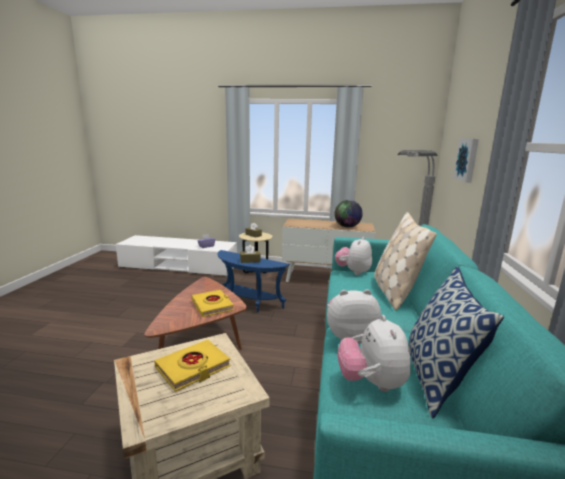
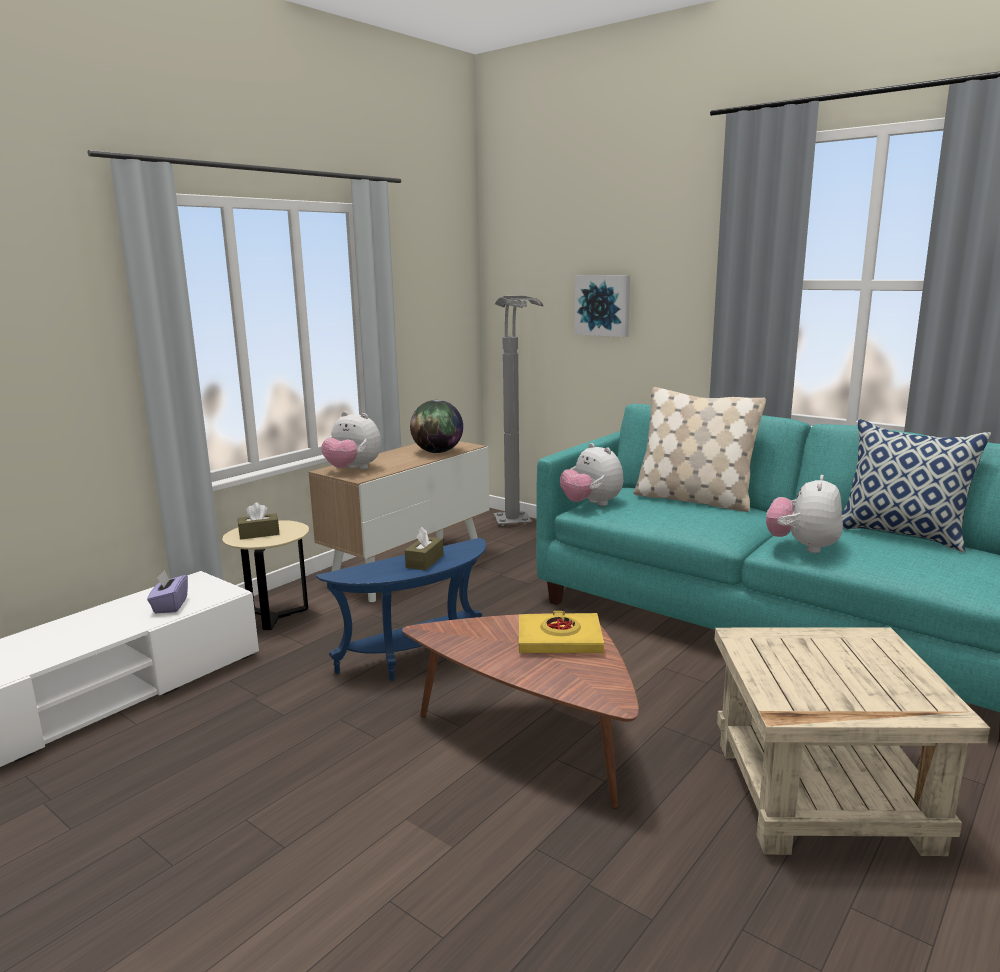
camera: 60 degrees left, 0 degrees up
(193, 368) = (813, 663): yellow book -> none
(371, 383) = (909, 558): plush toy -> plush toy (353, 469)

